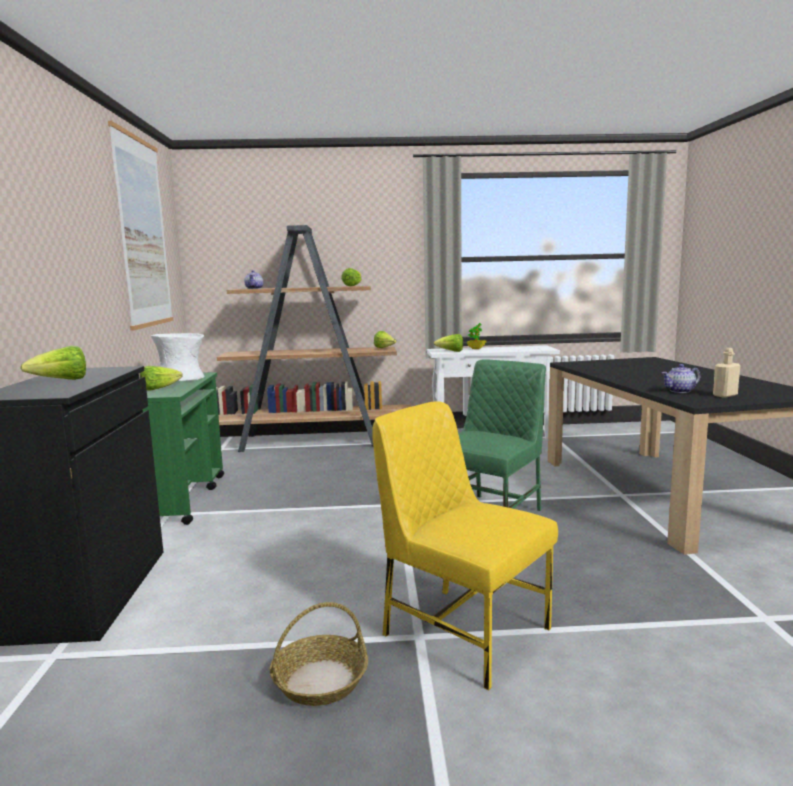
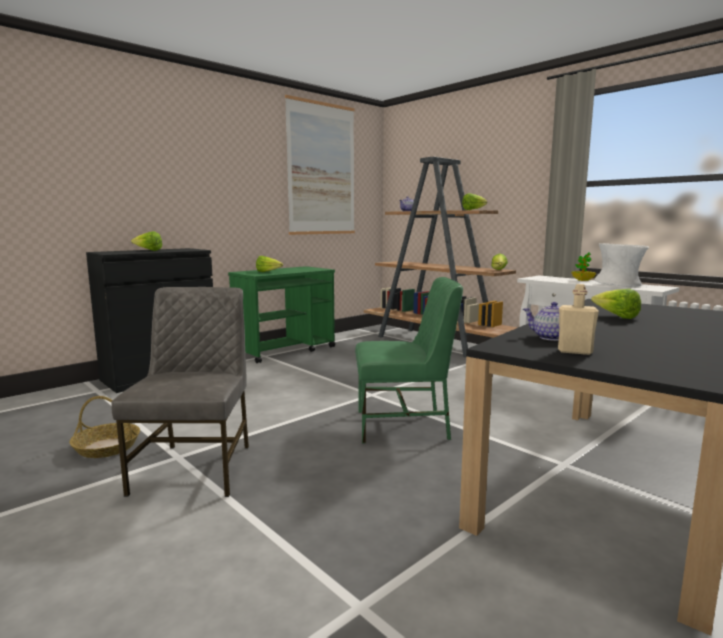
camera: 50 degrees right, 0 degrees up
(181, 378) = (302, 269): white vase -> white vase (619, 284)
(451, 351) = (543, 279): lettuce -> lettuce (616, 317)
(463, 631) = (196, 468): yellow chair -> grey chair

